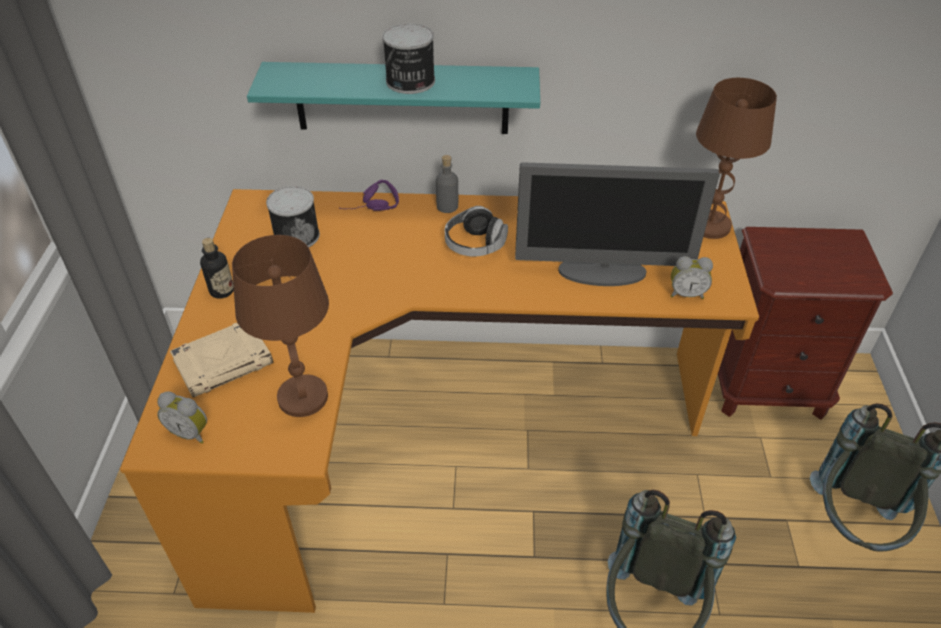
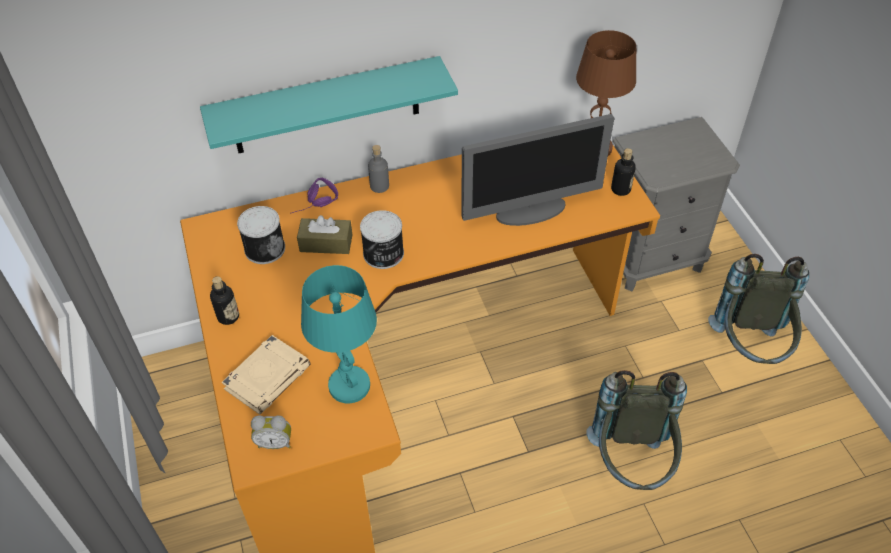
camera: 20 degrees left, 5 degrees up
(302, 397) = (349, 385): brown table lamp -> turquoise table lamp
(361, 247) = (326, 243): none -> brown tissue box
(410, 82) = (342, 96): can -> can (383, 254)
(475, 245) = (419, 215): headphones -> none
(686, 294) = (601, 212): alarm clock -> none
(721, 276) = (620, 189): none -> bottle
(766, 387) = (651, 258): brown nightstand -> grey nightstand

